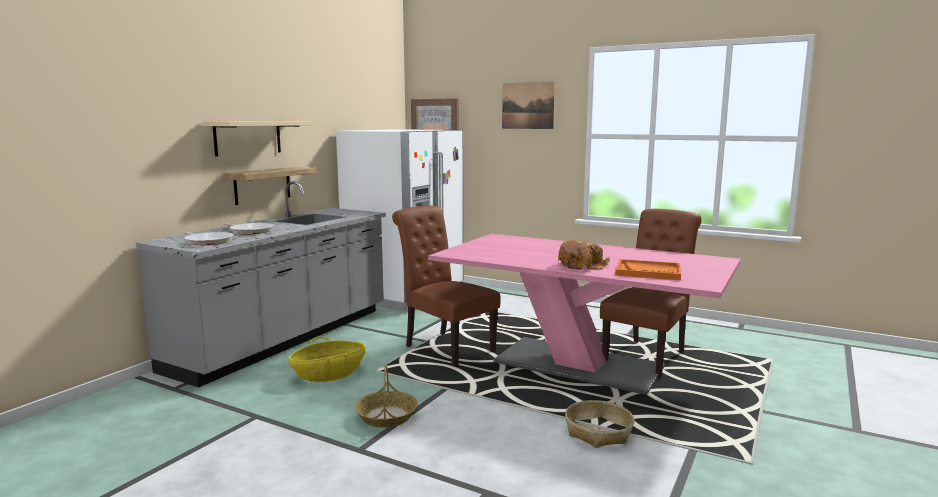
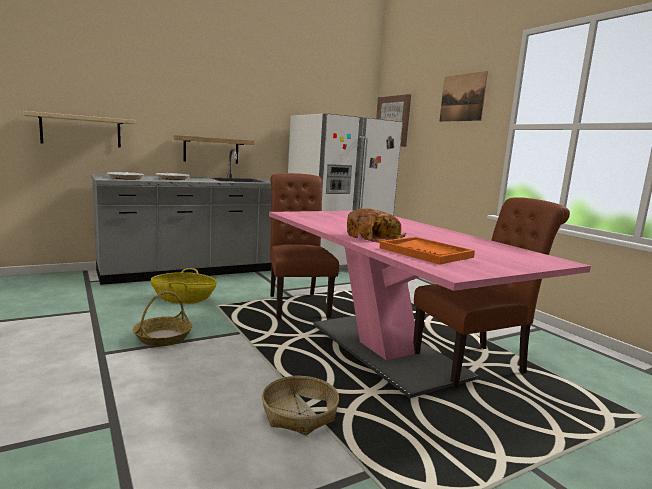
camera: 30 degrees right, 0 degrees up
(248, 137) = (200, 110): beige shelf -> beige shelf (81, 131)

